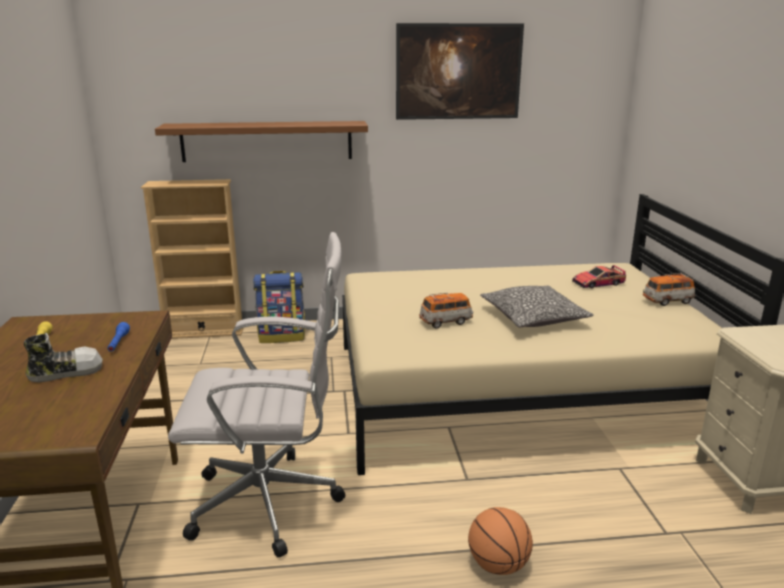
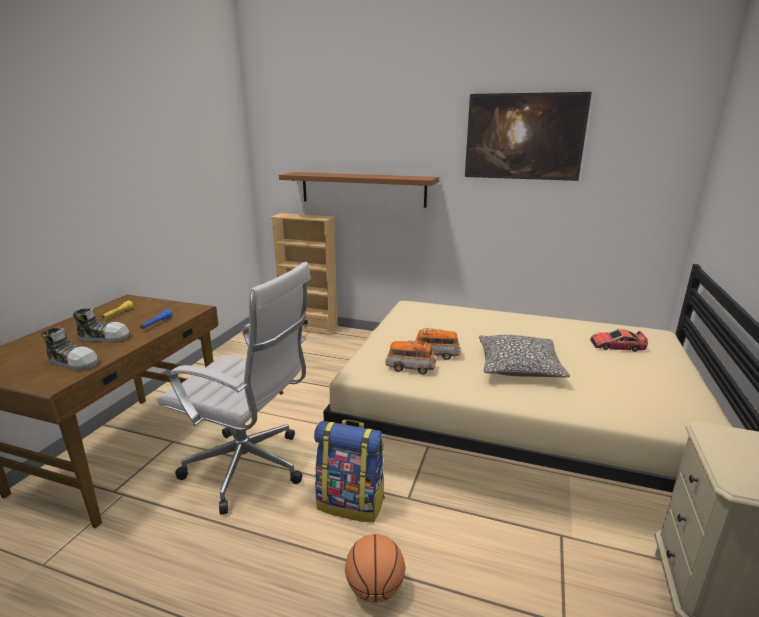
camera: 25 degrees right, 0 degrees up
(67, 406) = (73, 362): none -> shoe
(282, 336) = (358, 341): backpack -> backpack (351, 503)
(667, 301) = (680, 378): toy car -> toy car (410, 368)

